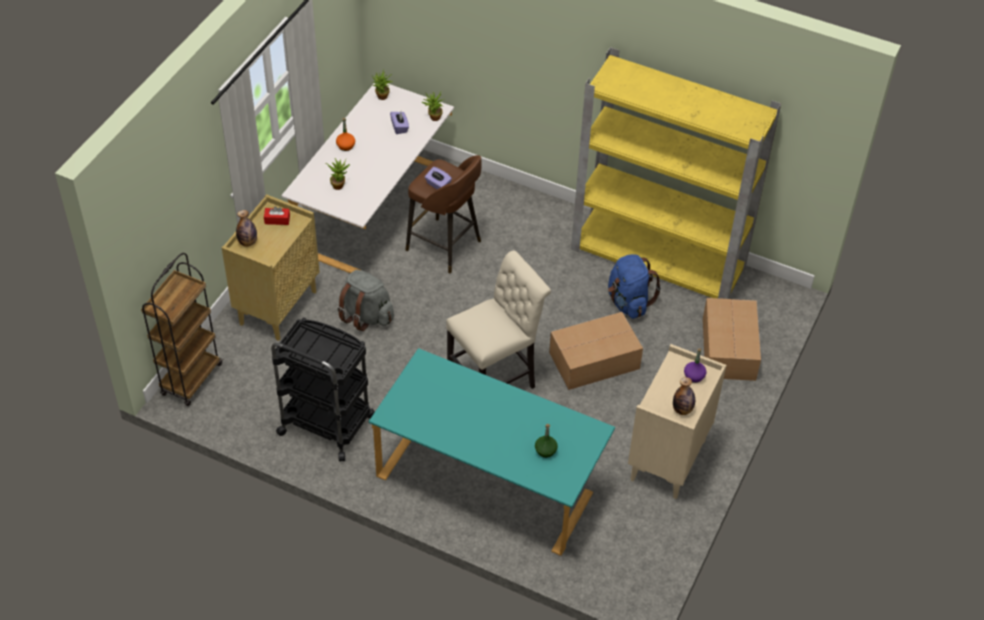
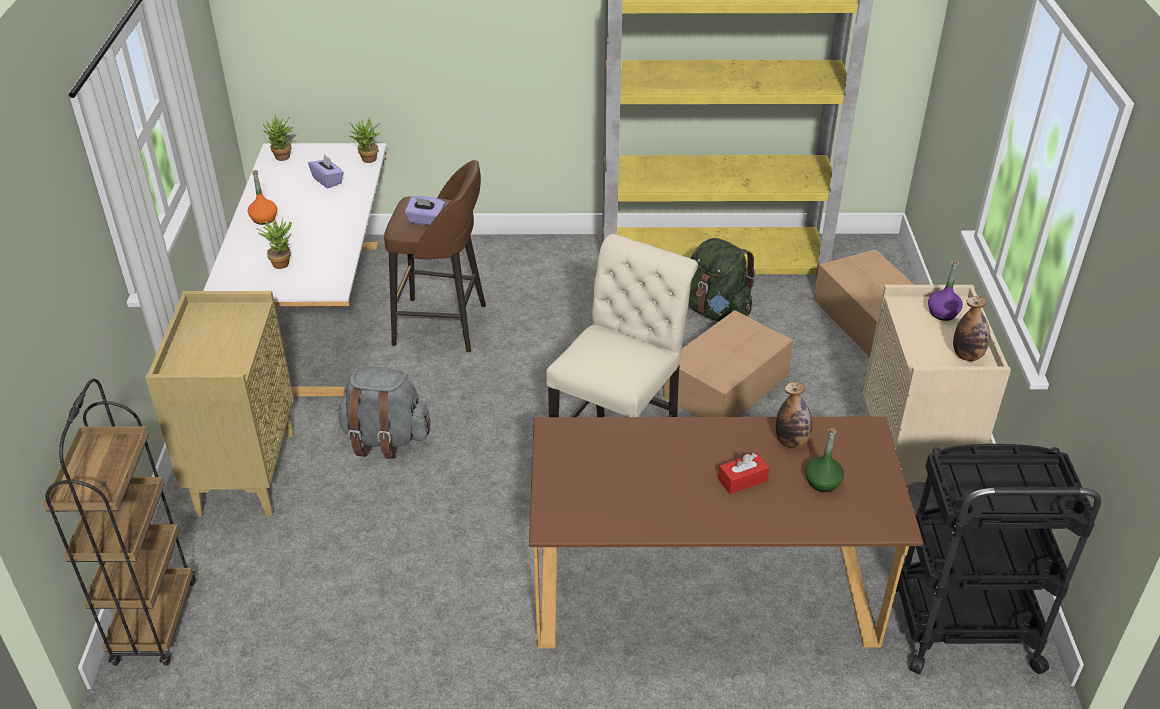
camera: 25 degrees left, 10 degrees down
(248, 242) = (185, 361): bottle -> bottle (791, 441)
(277, 220) = (217, 319): red tissue box -> red tissue box (742, 480)
(327, 424) = (414, 603): black cart -> black cart (963, 626)
(489, 481) = (704, 586): turquoise desk -> brown desk
(628, 302) = (715, 311): blue backpack -> green backpack

